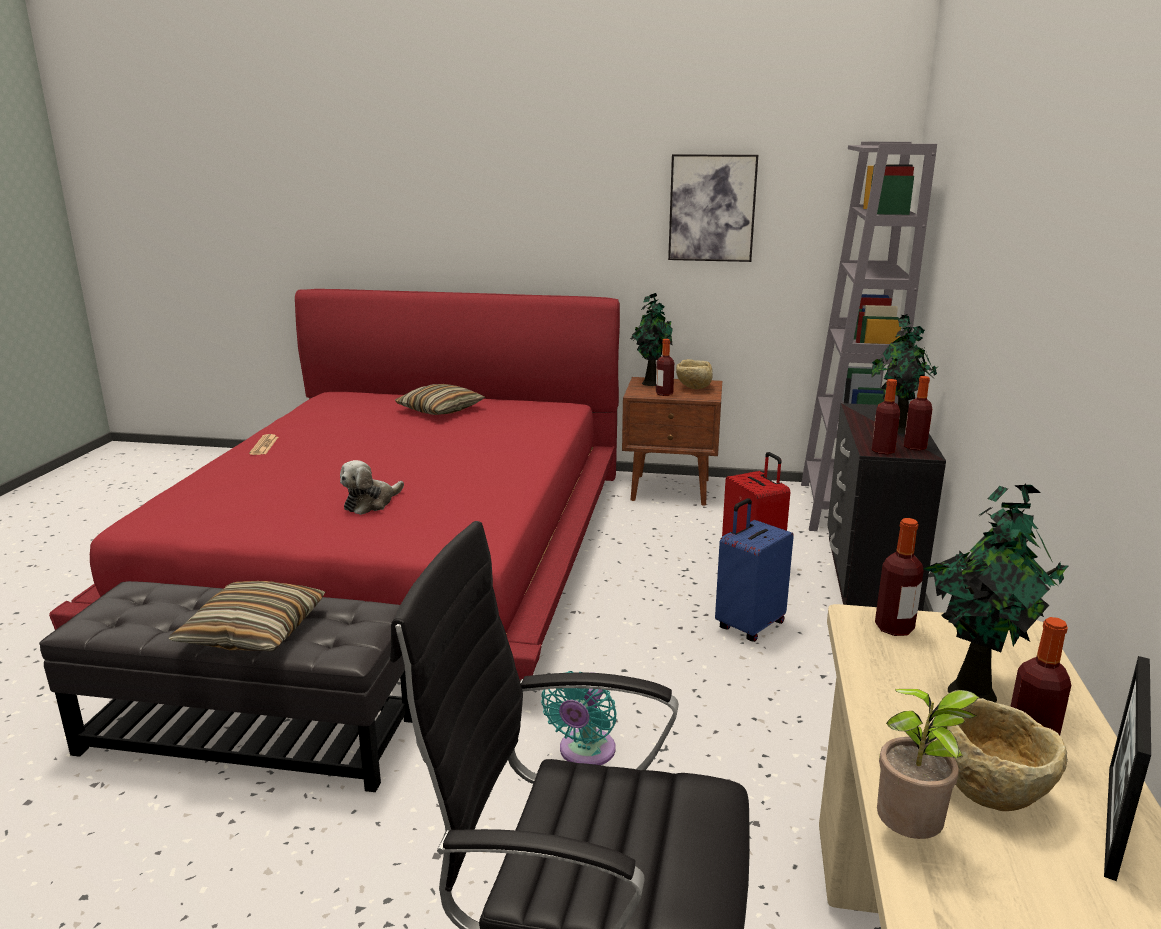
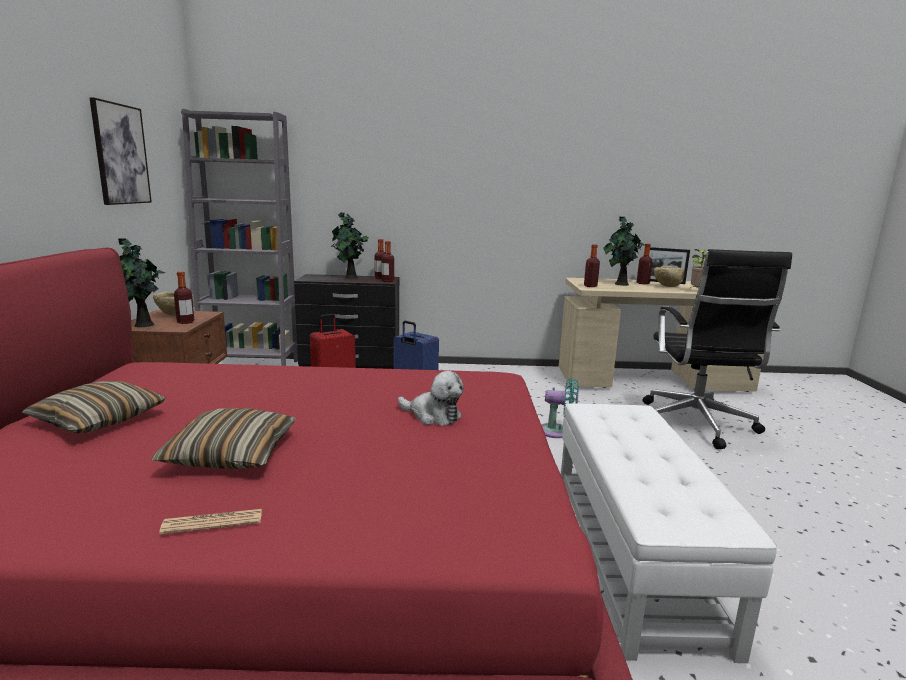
camera: 100 degrees left, 5 degrees down
(250, 733) = (631, 553): black ottoman -> white ottoman
(254, 631) = (651, 441): pillow -> pillow (231, 453)

